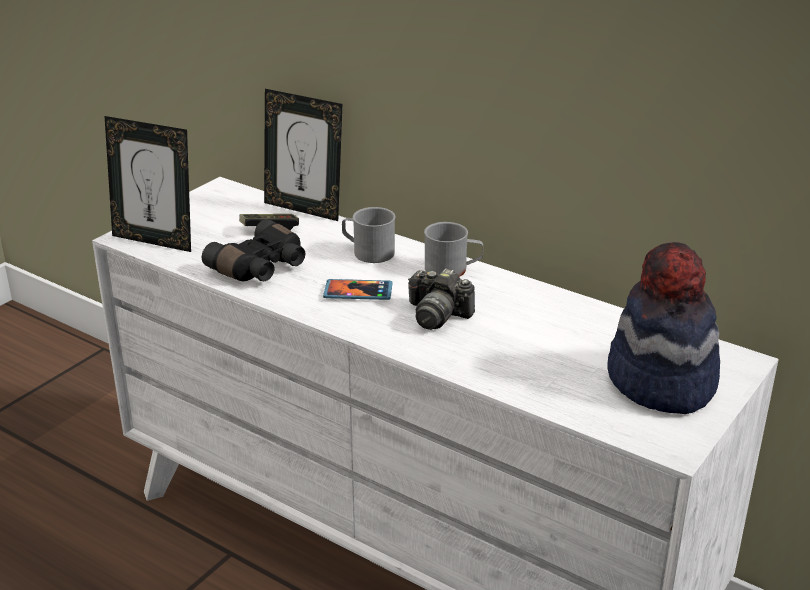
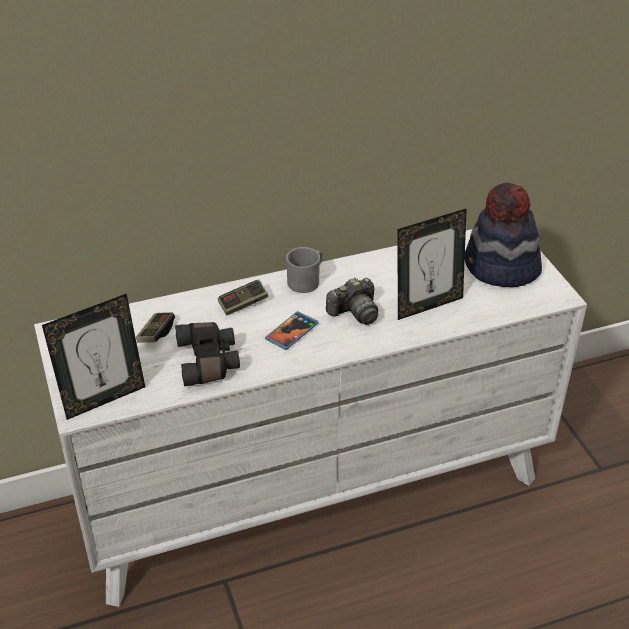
camera: 55 degrees left, 10 degrees up
(304, 209) = (145, 305): picture frame -> picture frame (427, 305)
(368, 252) = (243, 304): grey mug -> game controller

